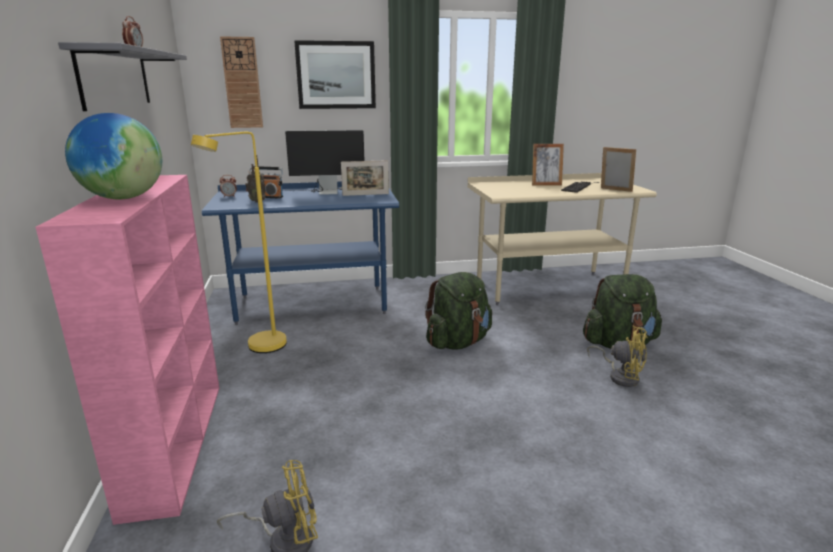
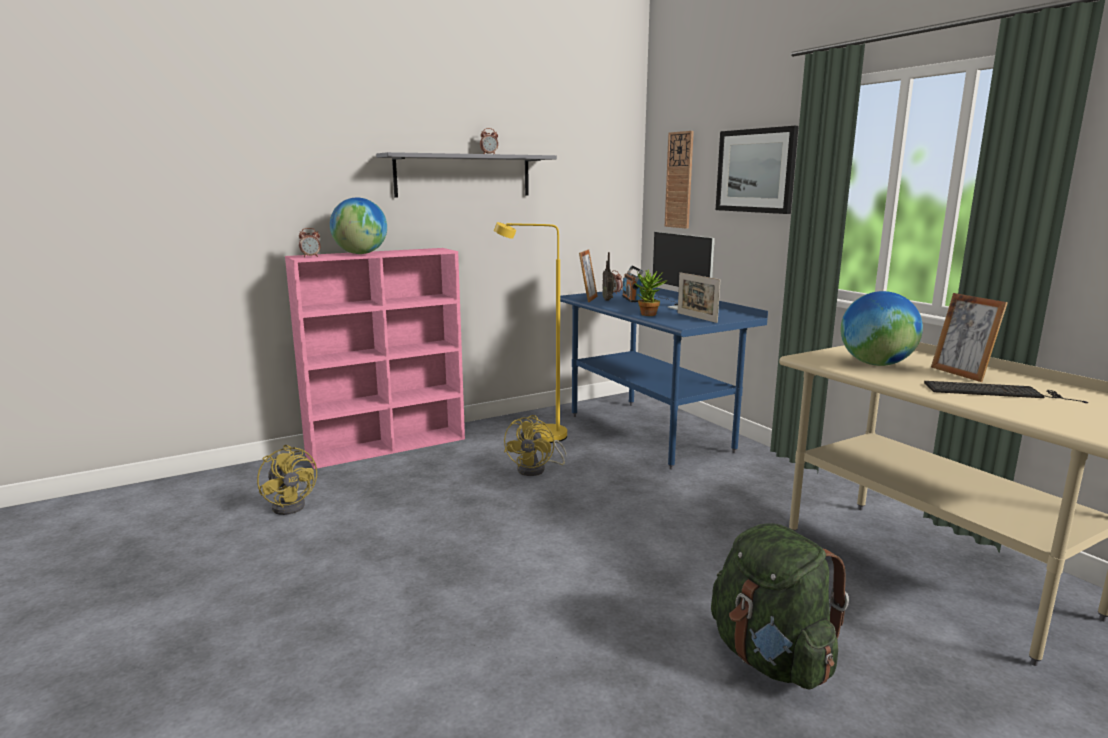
camera: 70 degrees right, 5 degrees down
(99, 215) = (310, 256): none -> alarm clock
(339, 201) = (649, 315): none -> potted plant
(458, 342) = (639, 522): green backpack -> none
(521, 190) = (876, 364): none -> globe
(615, 190) = (1030, 415): picture frame -> picture frame (588, 299)
(620, 376) = (649, 661): yellow fan -> yellow fan (537, 469)

